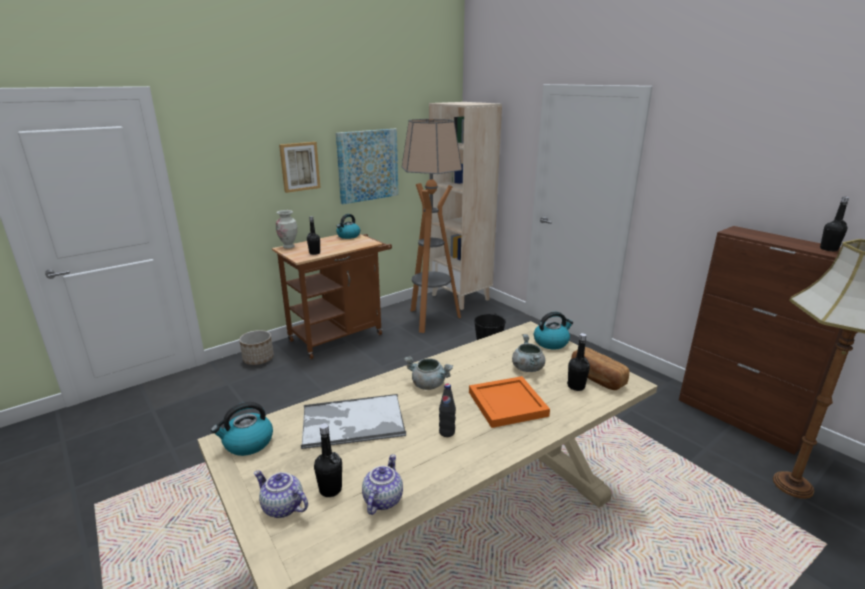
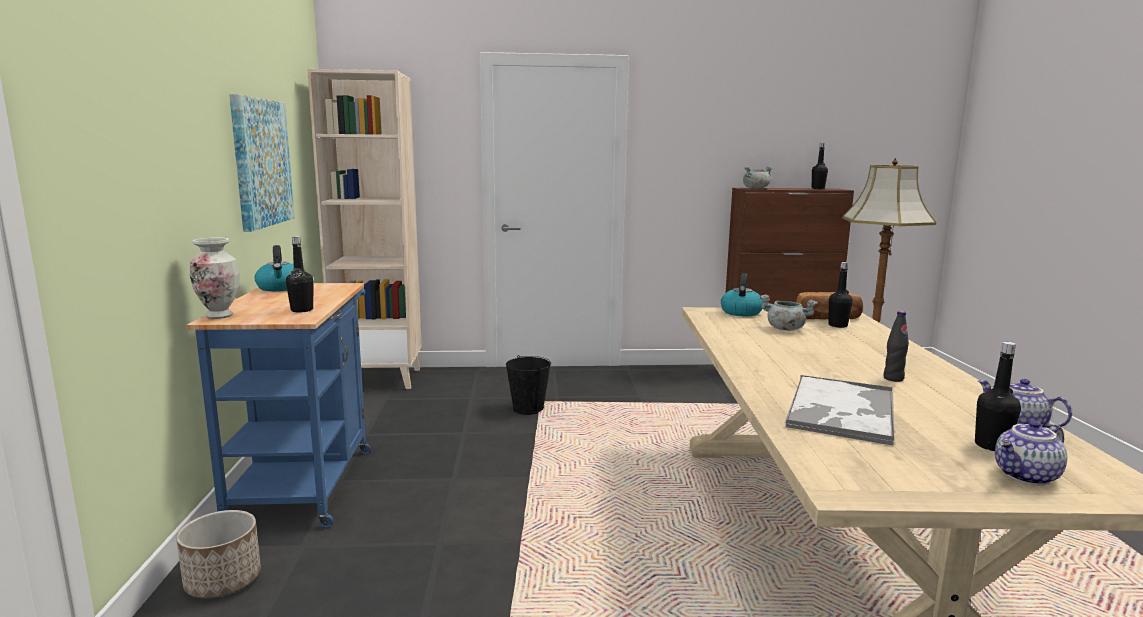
camera: 55 degrees left, 10 degrees down
(247, 443) = (857, 474): kettle -> none
(299, 166) = (197, 152): picture -> none
(341, 335) = (306, 480): brown cart -> blue cart
(429, 384) = (782, 364): grey cooking pot -> grey cooking pot (756, 188)
(431, 319) = (396, 411): floor lamp -> none
(508, 404) = (852, 349): orange tray -> none

